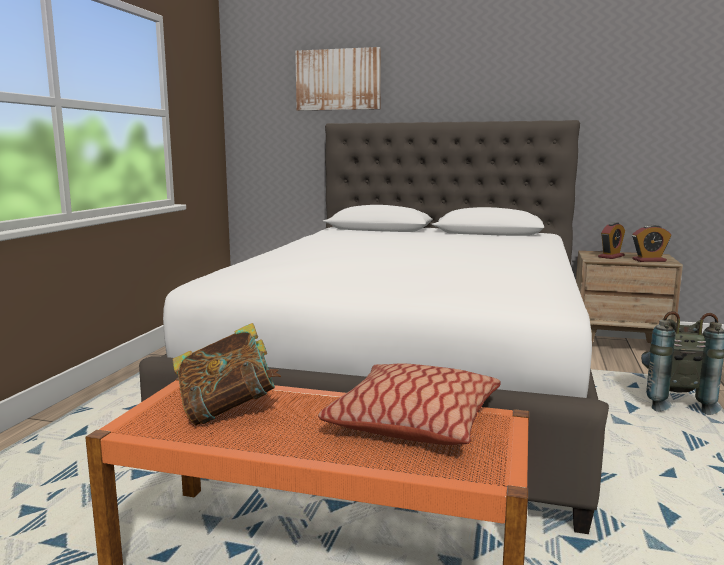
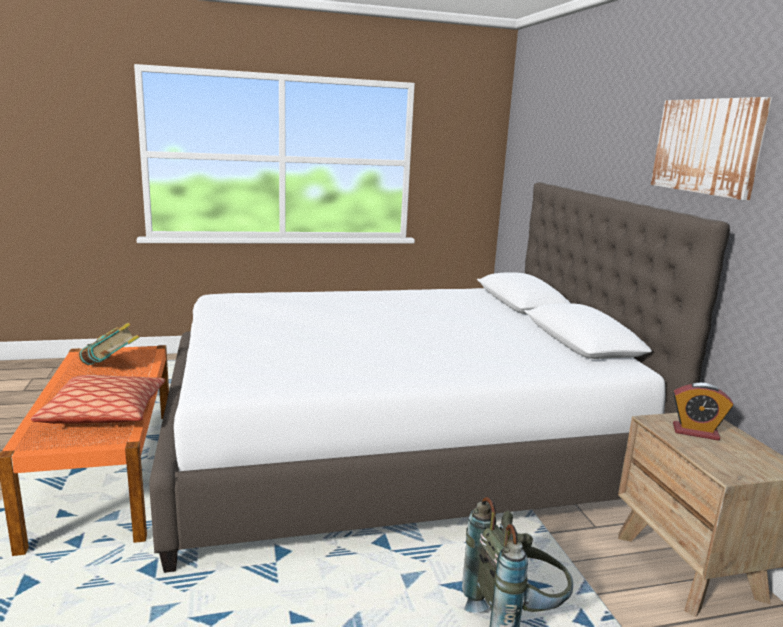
camera: 60 degrees right, 5 degrees up
(338, 80) = (563, 136): picture -> picture (707, 146)
(649, 260) = (714, 459): alarm clock -> none

